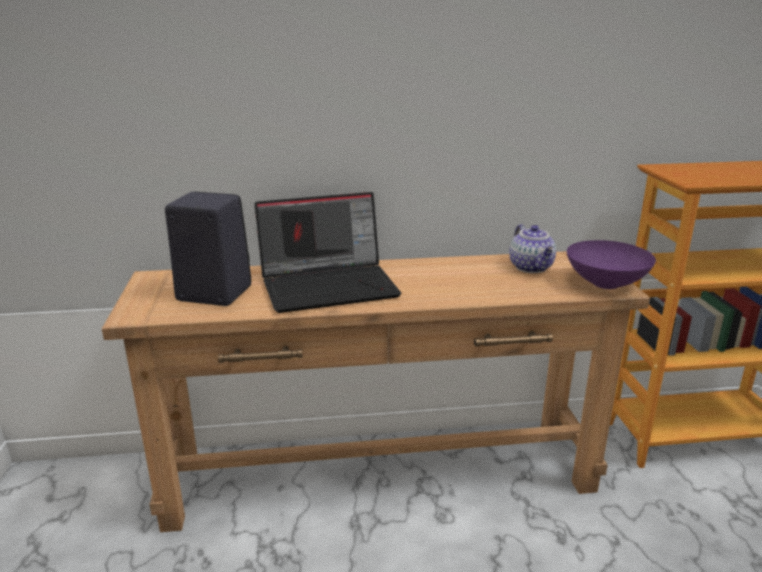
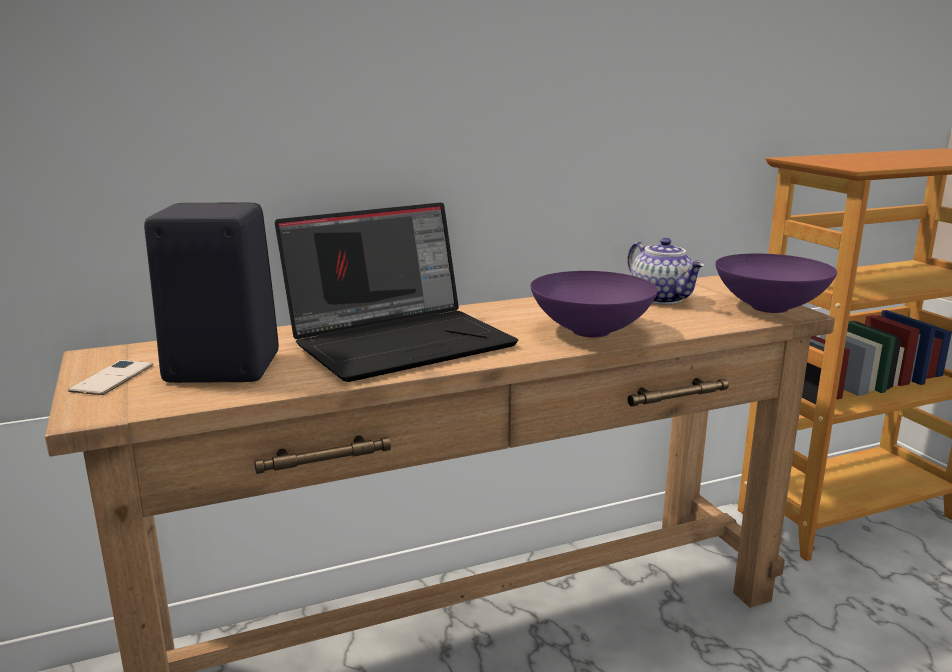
camera: 15 degrees left, 5 degrees down
(151, 294) = (112, 378): none -> phone
(458, 290) = (589, 331): none -> purple bowl

